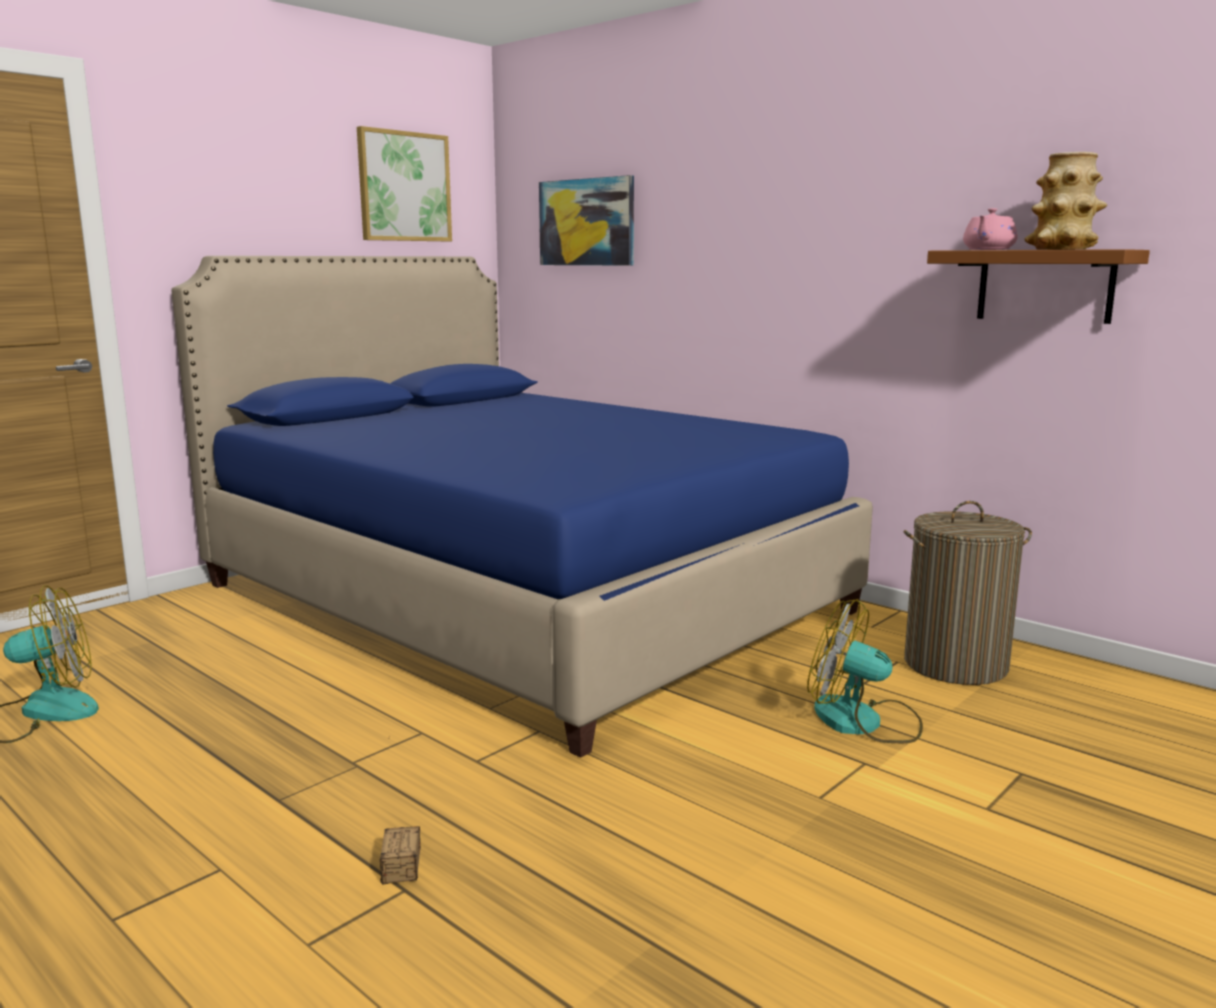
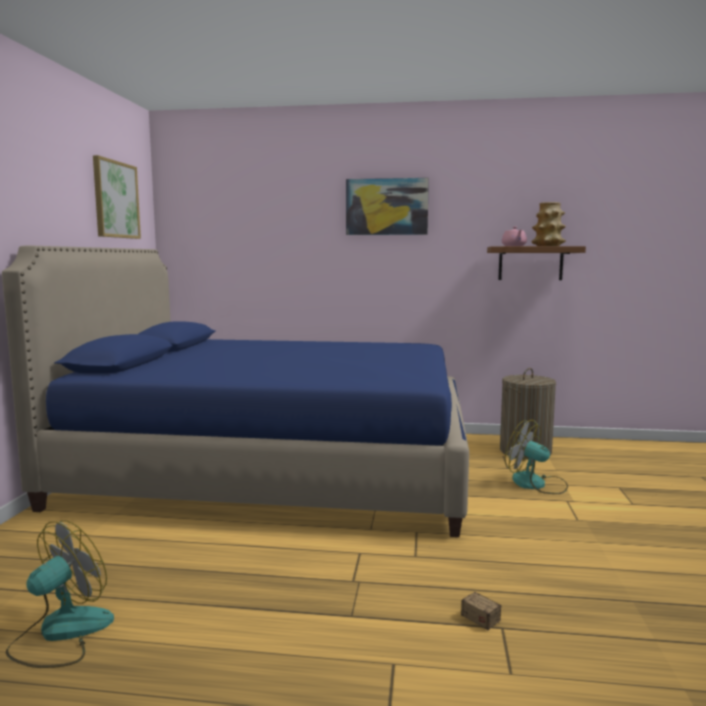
camera: 35 degrees left, 5 degrees down
(587, 222) = (238, 228): picture -> picture (386, 207)
(863, 721) = (536, 484): fan -> fan turned 45 degrees clockwise

